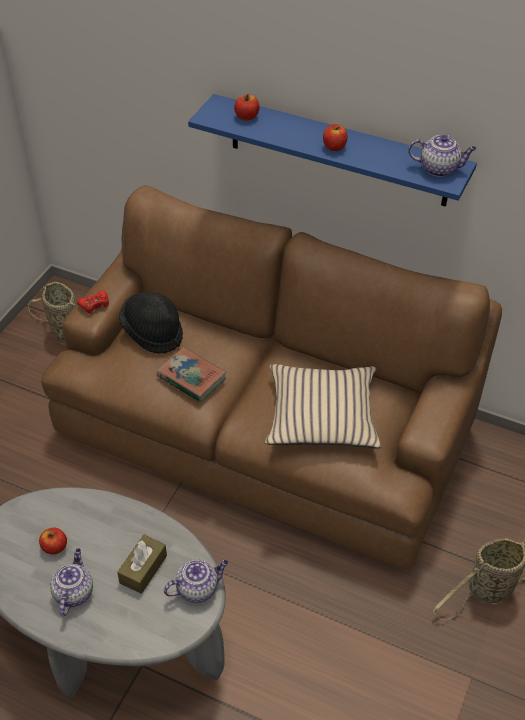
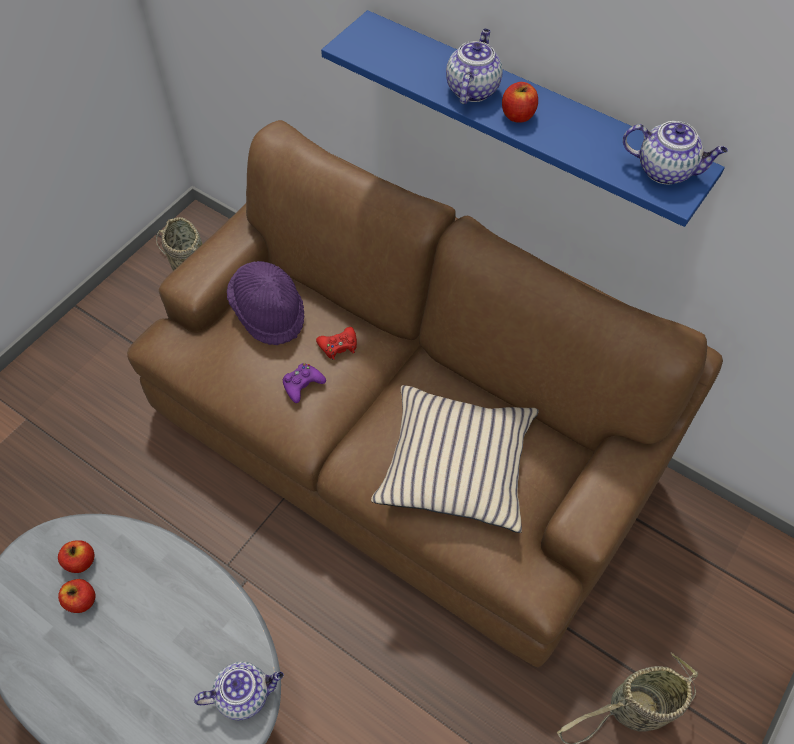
camera: 10 degrees right, 10 degrees up
(73, 592) = (89, 671): teapot -> teapot (472, 89)
(95, 305) = (201, 268): red game controller -> red game controller (338, 346)
(143, 569) = (182, 653): brown tissue box -> none
(153, 332) = (269, 313): black hat -> purple hat
(191, 378) = (302, 385): book -> purple game controller
(247, 117) = (404, 51): apple -> apple (80, 562)

